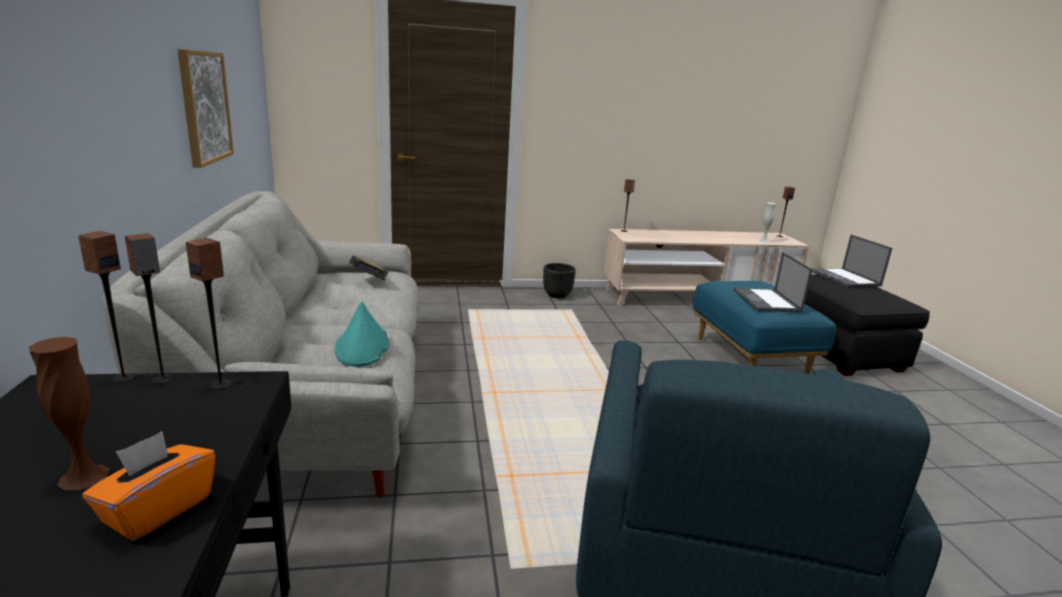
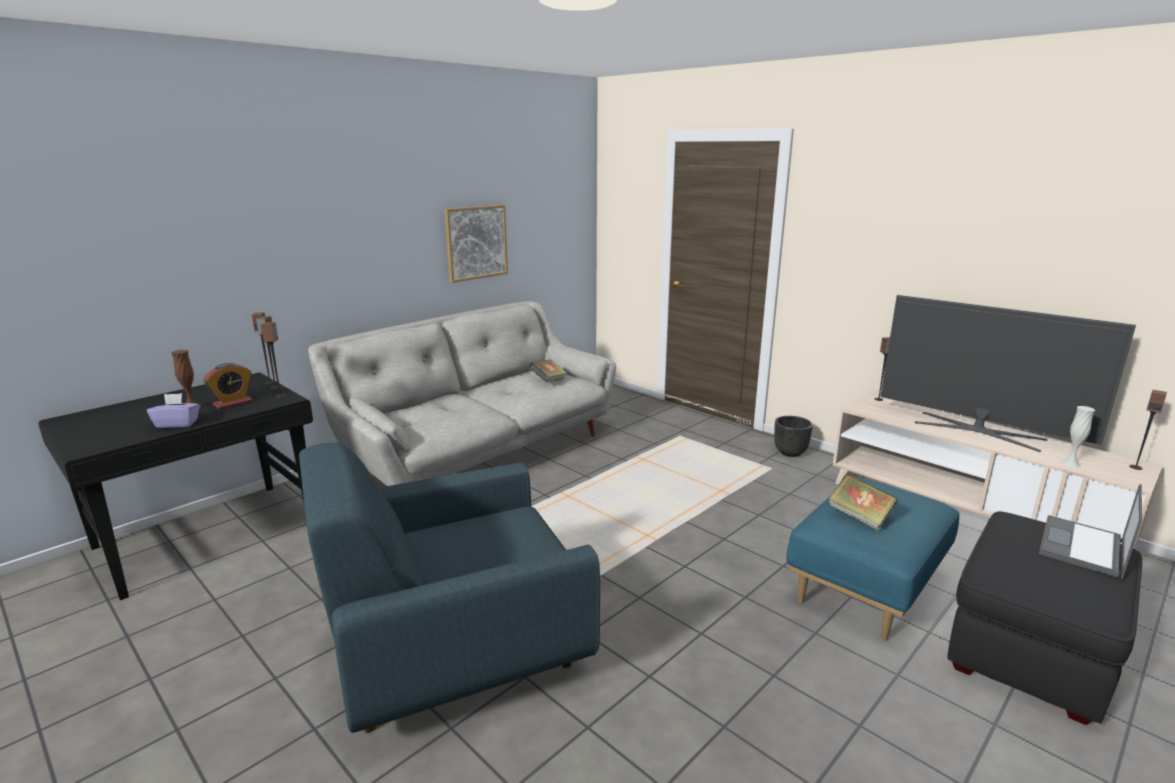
camera: 55 degrees right, 0 degrees up
(157, 510) = (177, 424): orange tissue box -> purple tissue box
(161, 430) = (233, 403): none -> alarm clock
(362, 347) = (448, 417): turquoise hat -> none
(701, 236) = (978, 431): none -> television
(767, 301) = (859, 517): laptop -> book

